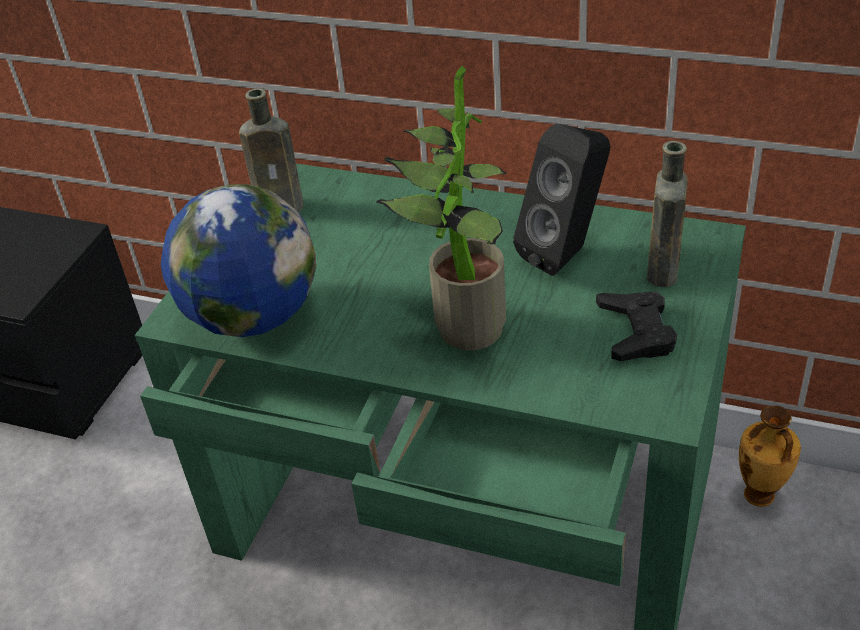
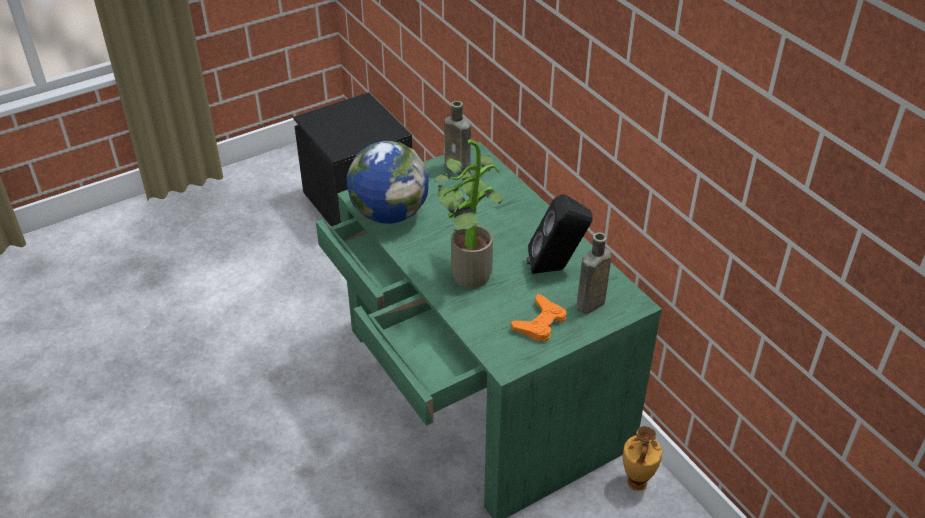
camera: 35 degrees right, 0 degrees up
(636, 331) = (540, 323): black game controller -> orange game controller

